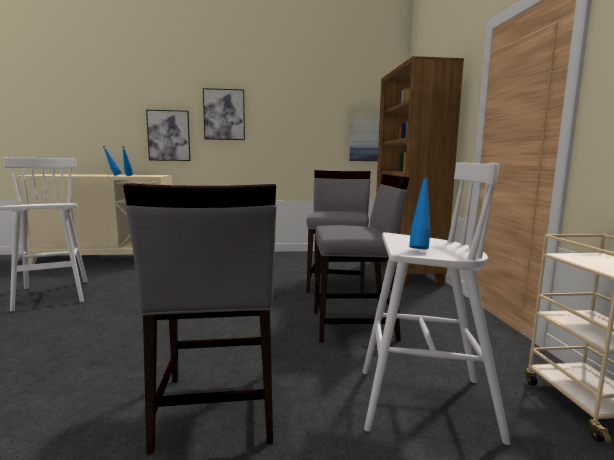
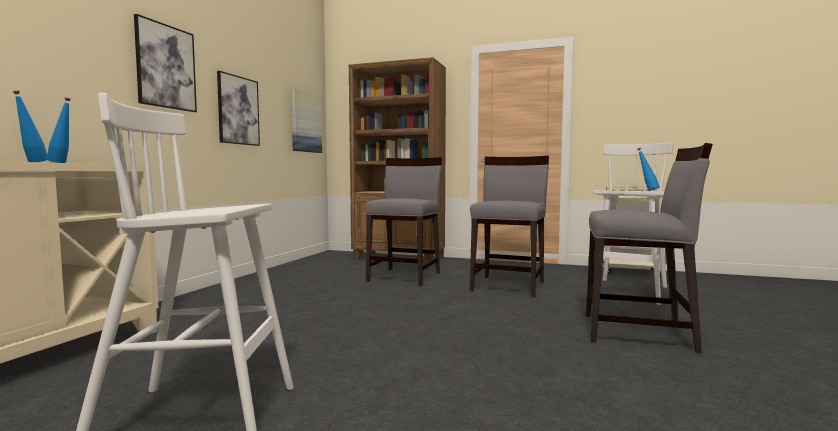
camera: 65 degrees left, 5 degrees down
(169, 135) = (74, 86): picture -> picture (238, 110)
(337, 285) = (405, 277): grey chair -> grey chair turned 75 degrees clockwise

